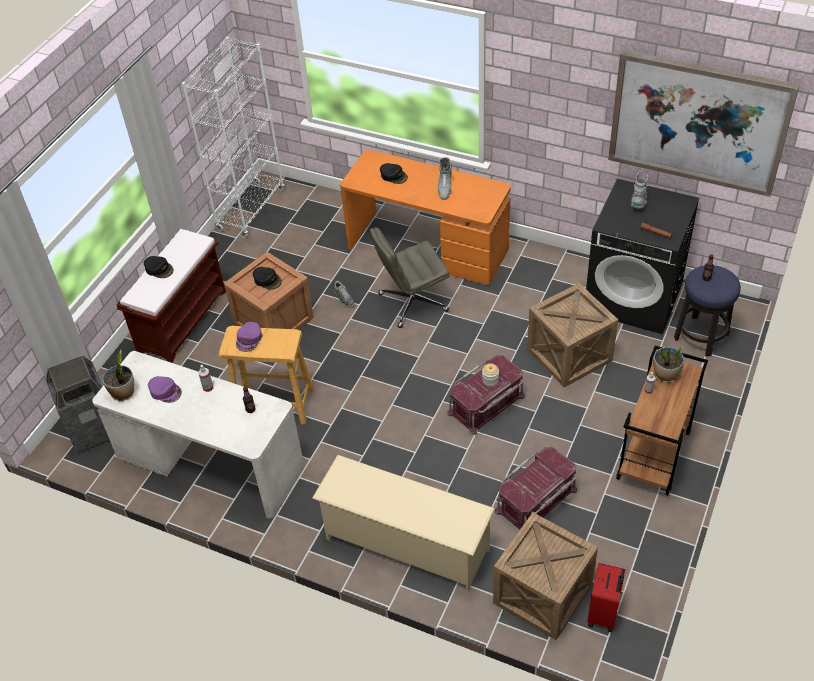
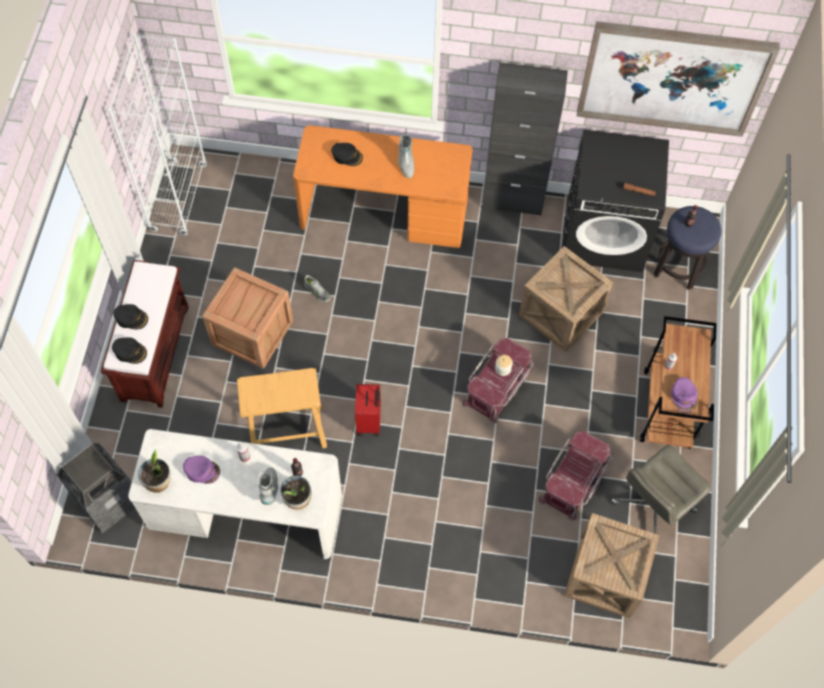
camera: 20 degrees left, 15 degrees up
(249, 339) = (266, 390): purple cap -> purple cap (684, 396)
(267, 280) = (247, 302): black cap -> black cap (130, 351)
(406, 544) = (466, 555): beige shoe rack -> none
(412, 303) = (389, 283): grey office chair -> grey office chair (653, 507)
(552, 257) = (512, 200): none -> black cabinet
(604, 613) = (664, 581): red suitcase -> red suitcase (369, 421)
(639, 203) = (613, 157): grey boot -> grey boot (270, 488)
(666, 375) = (680, 345): potted plant -> potted plant (298, 499)

